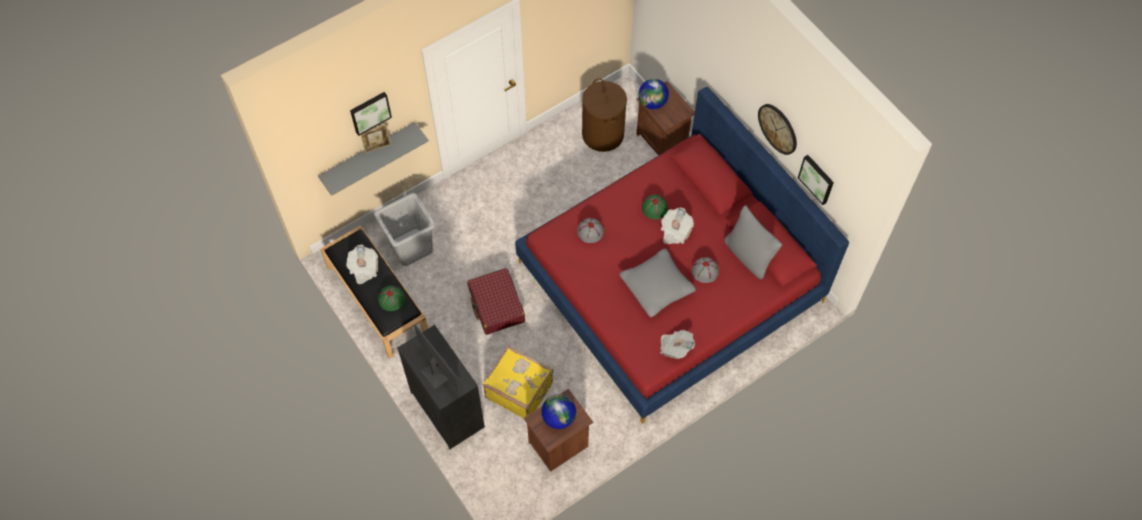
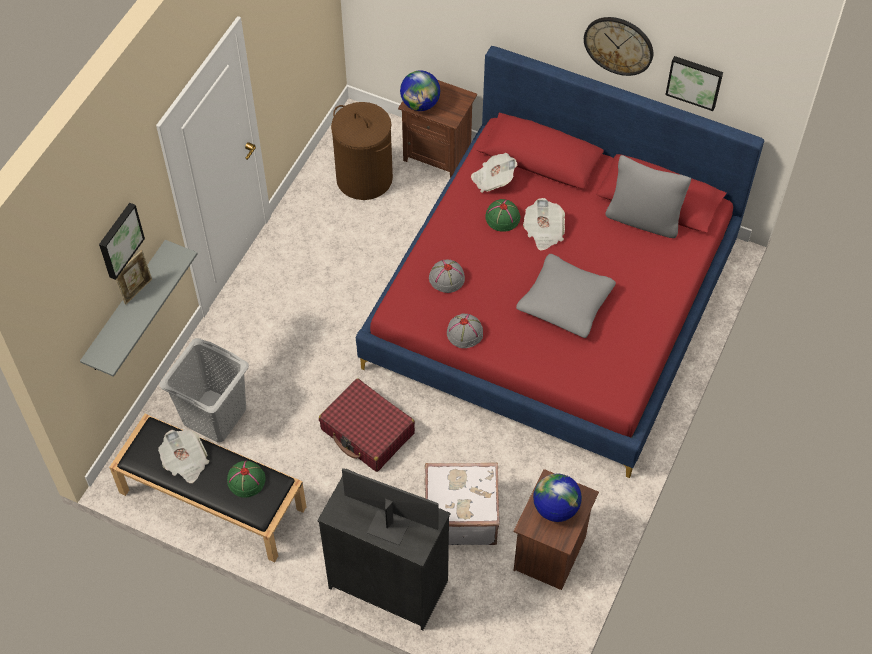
camera: 30 degrees left, 5 degrees down
(519, 389) = (460, 514): yellow suitcase -> white suitcase
(675, 347) = (633, 359): newspaper -> newspaper (493, 180)
(705, 271) = (608, 259): grey hat -> grey hat (465, 332)

